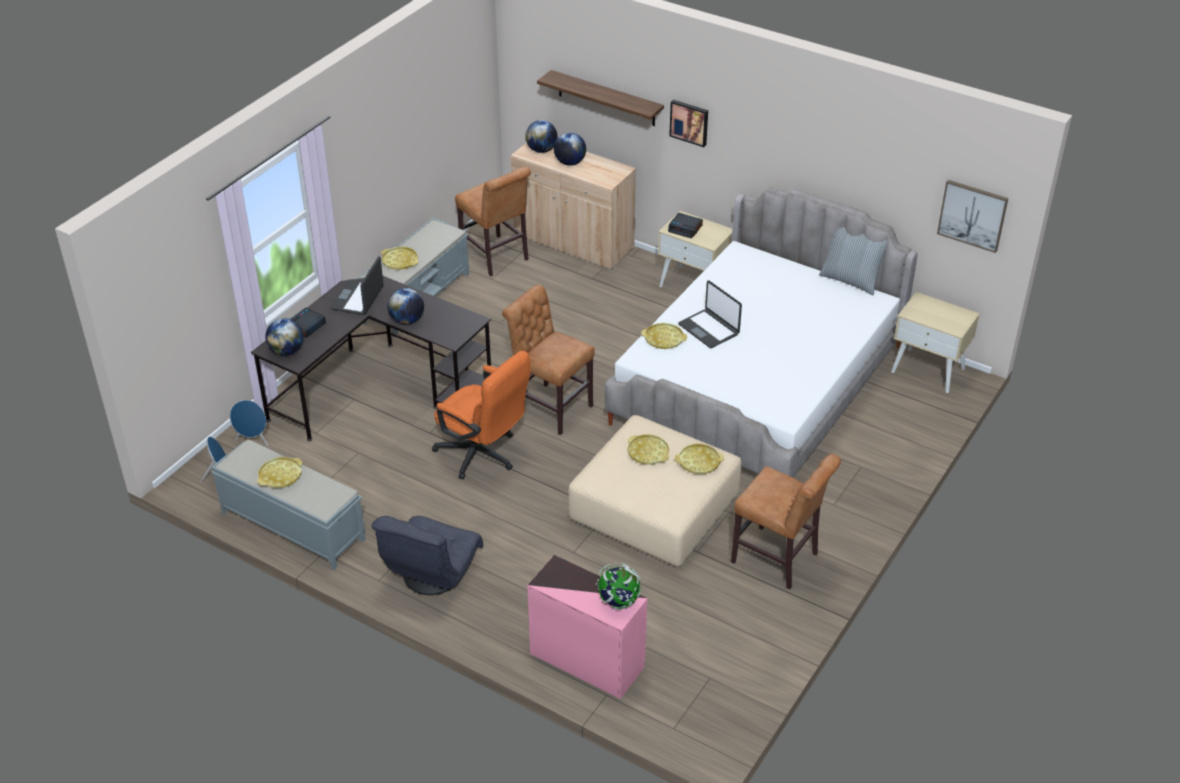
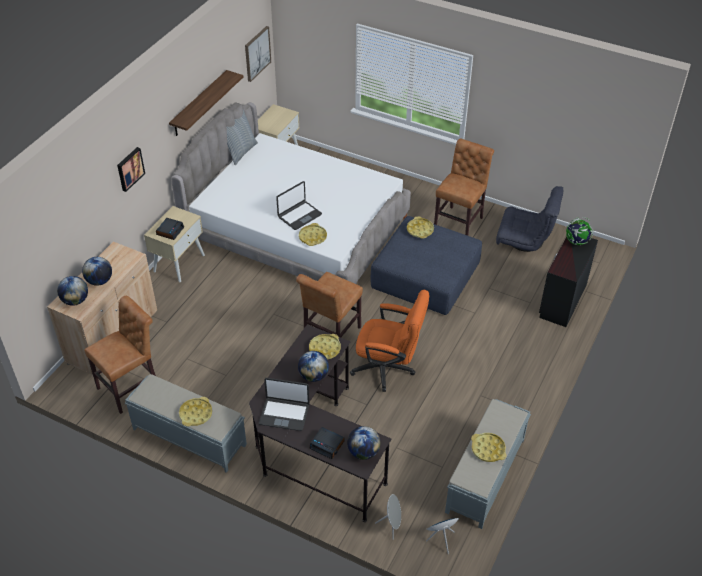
camera: 95 degrees left, 5 degrees up
(253, 440) = (391, 525): blue speaker -> grey speaker
(430, 574) = (513, 384): grey armchair -> grey armchair (525, 241)
(483, 455) = (388, 369): orange office chair -> orange office chair turned 75 degrees clockwise
(587, 659) = (562, 301): pink dresser -> black dresser
(606, 98) = (79, 217): shelf -> shelf (199, 104)
(648, 453) = (415, 253): yellow tray -> yellow tray (324, 349)
(655, 506) = (425, 276): beige ottoman -> blue ottoman

